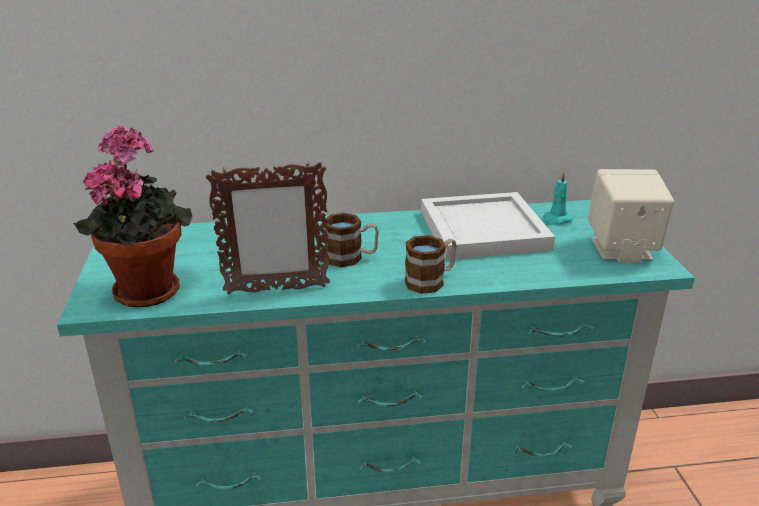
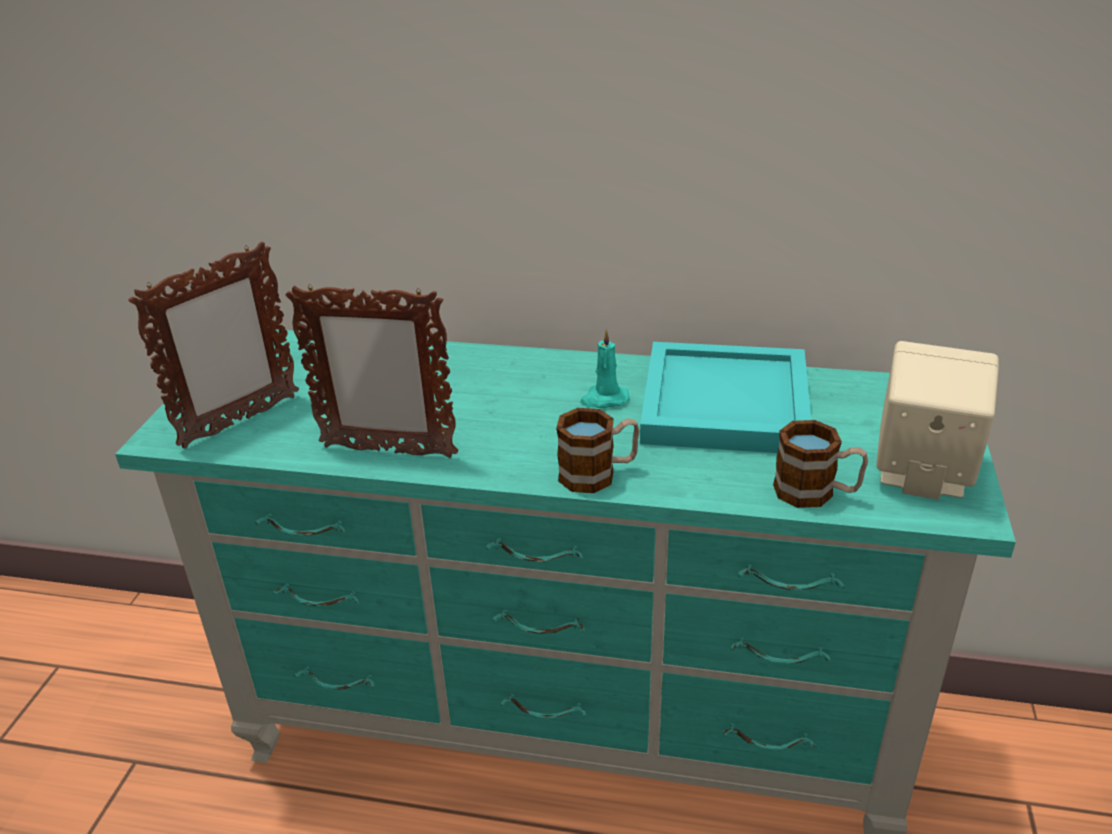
camera: 20 degrees right, 5 degrees up
(147, 288) = (239, 421): potted plant -> picture frame
(351, 258) = (512, 419): mug -> mug (816, 492)
(484, 229) = (727, 402): white tray -> turquoise tray
(556, 220) = (848, 403): turquoise candle -> turquoise candle (604, 399)

